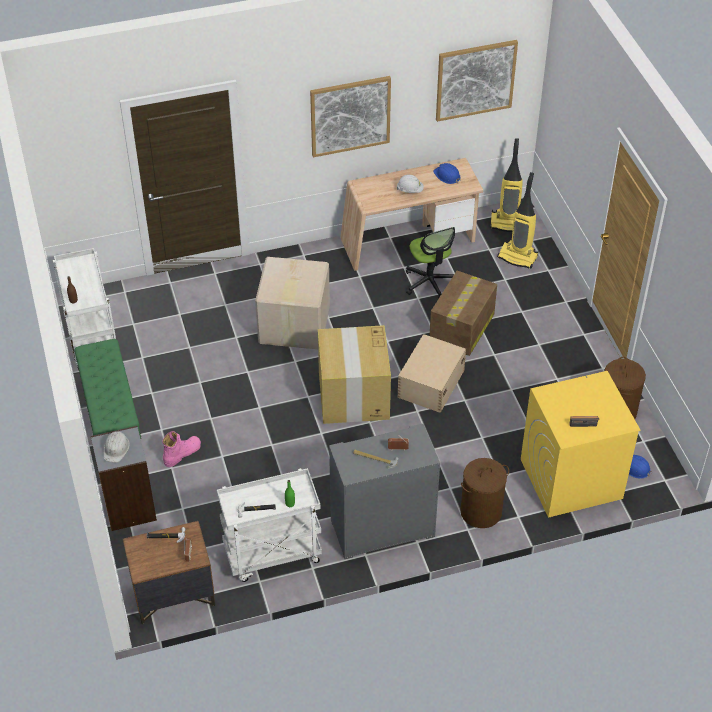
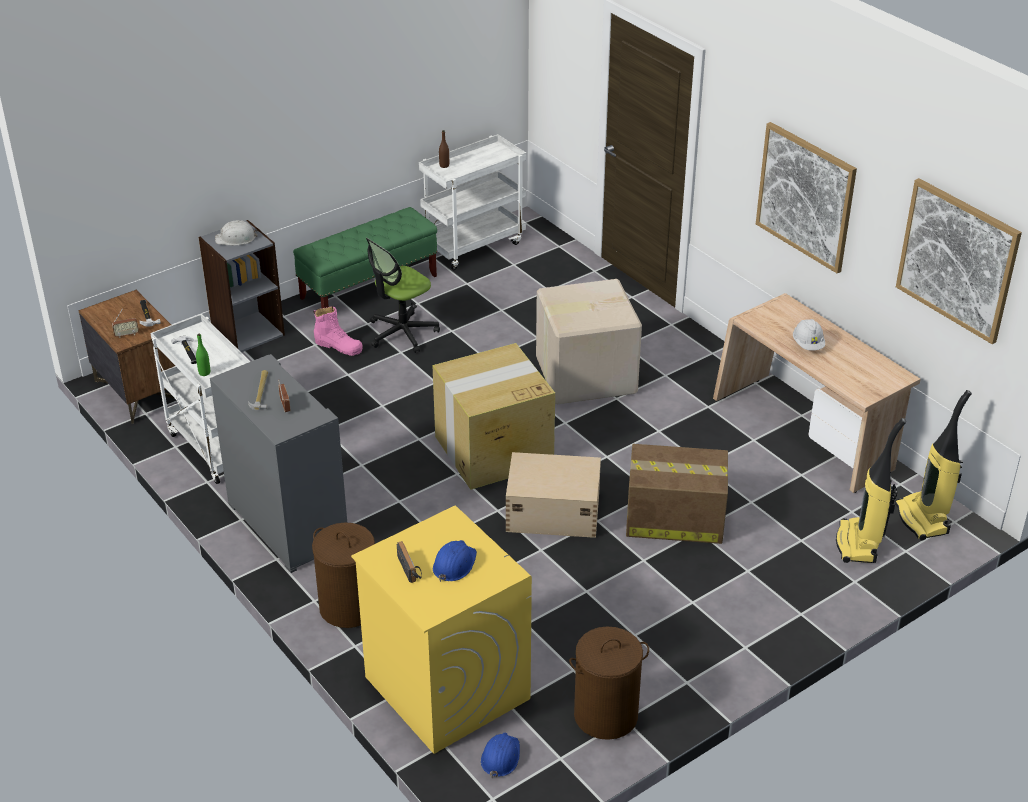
camera: 70 degrees right, 10 degrees down
(430, 282) = (742, 469): office chair -> office chair (402, 333)
(447, 176) = (865, 369): blue hard hat -> blue hard hat (454, 564)

